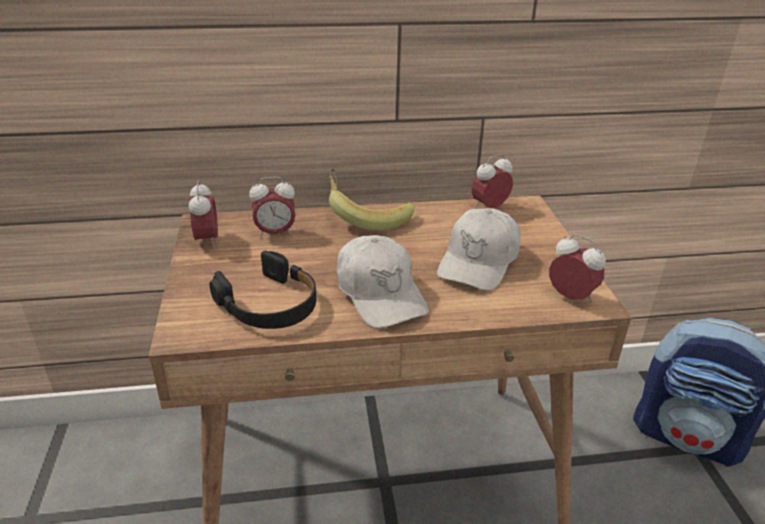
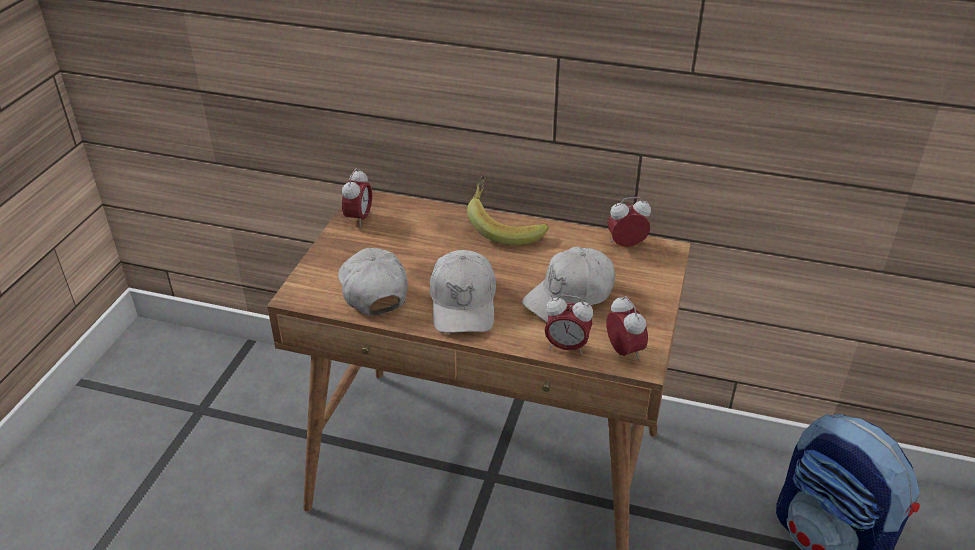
camera: 25 degrees right, 5 degrees up
(270, 304) = (372, 289): black headphones -> white cap
(275, 233) = (416, 225): alarm clock -> alarm clock (566, 347)

